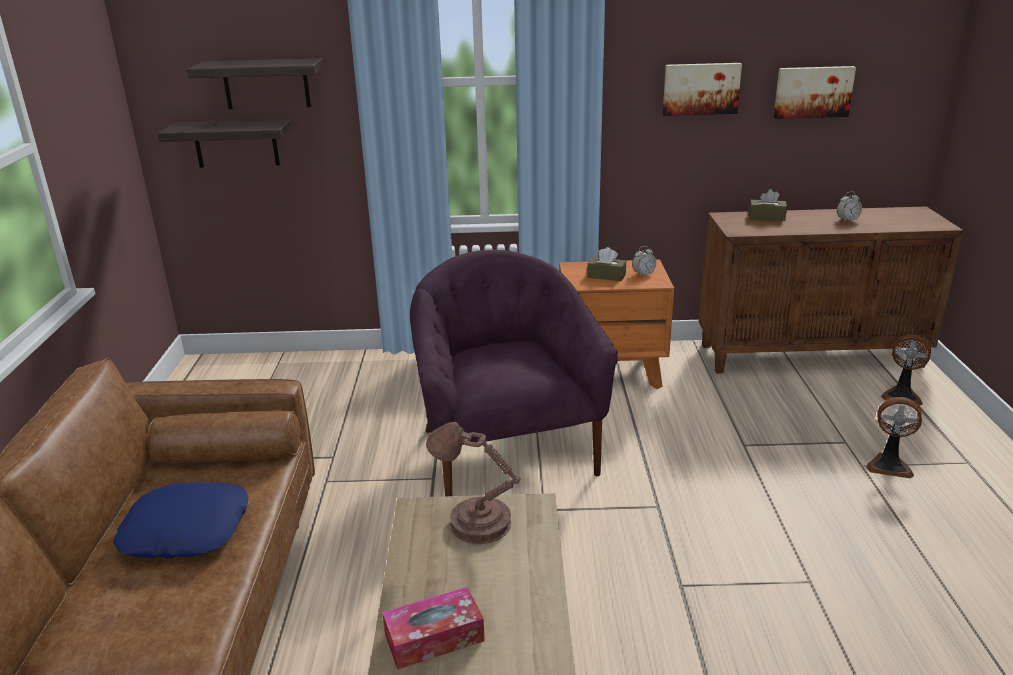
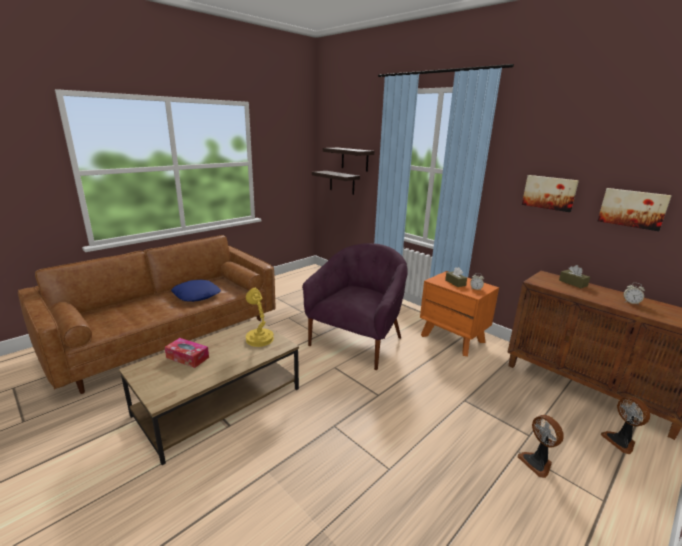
camera: 45 degrees right, 5 degrees down
(475, 523) = (259, 338): brown table lamp -> yellow table lamp

